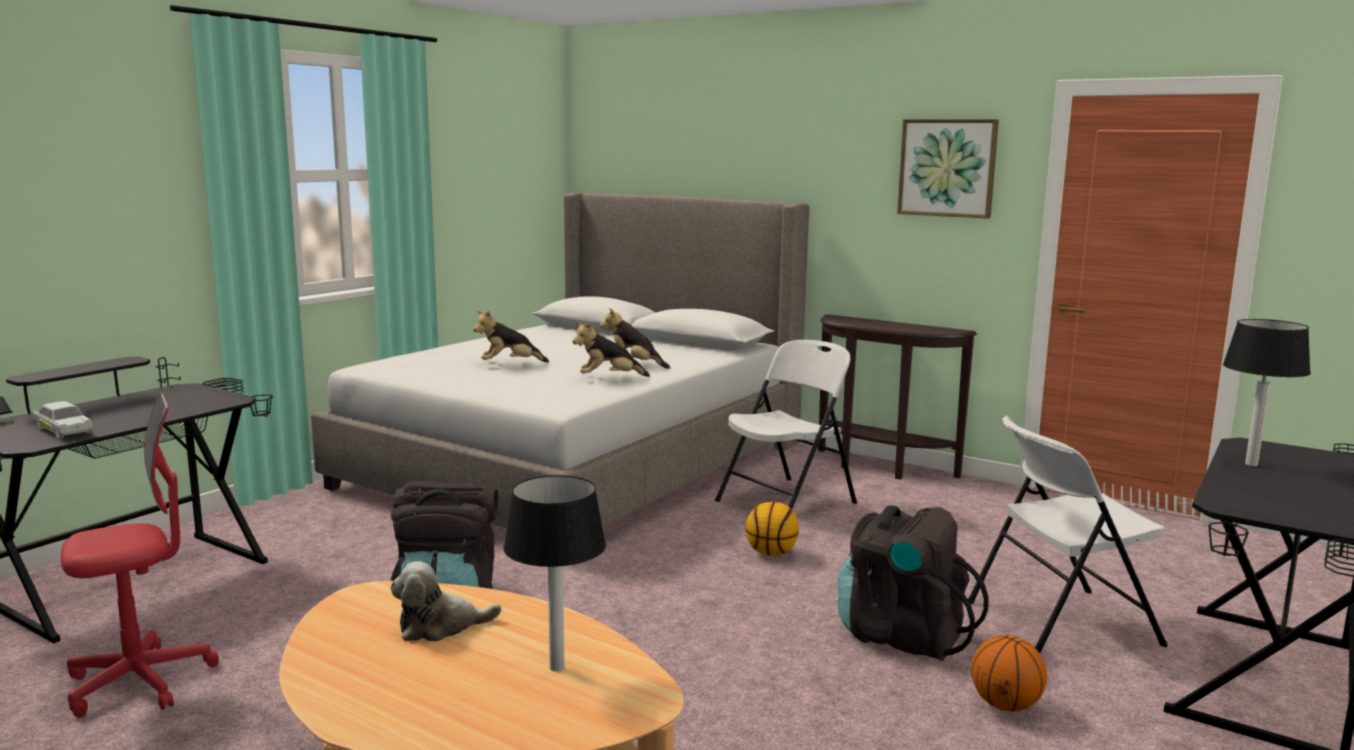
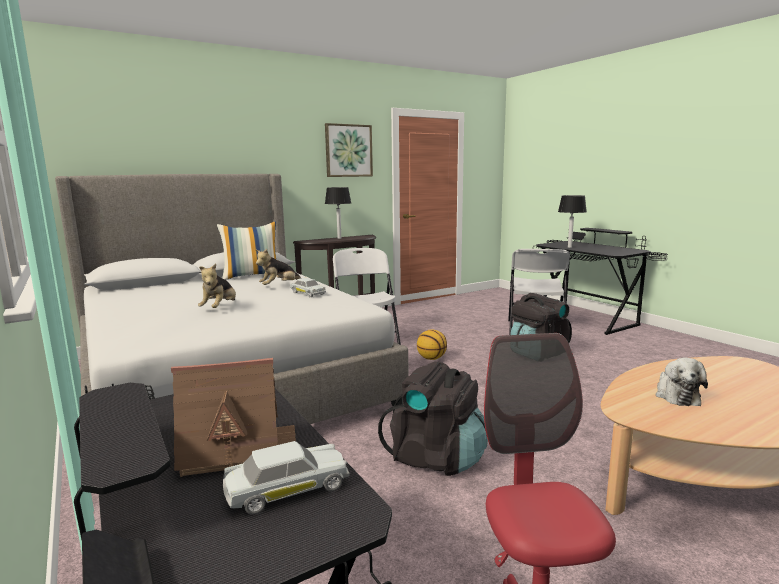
camera: 65 degrees left, 0 degrees up
(121, 415) = (239, 450): none -> toy house
(556, 667) = (719, 374): table lamp -> table lamp (339, 238)
(609, 378) = (308, 293): plush toy -> white toy car
(679, 348) = (252, 276): none -> pillow
(1005, 705) = (601, 352): basketball -> none

